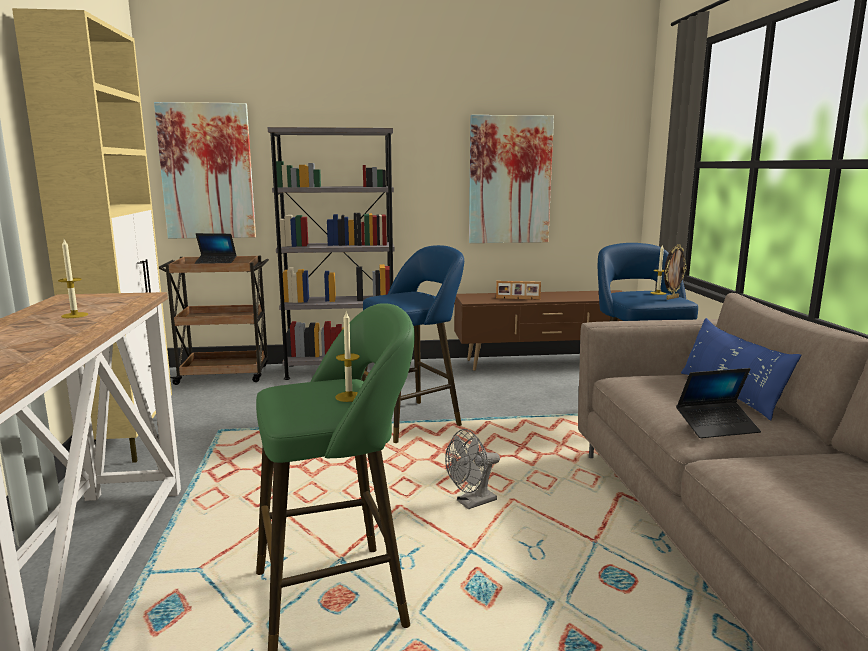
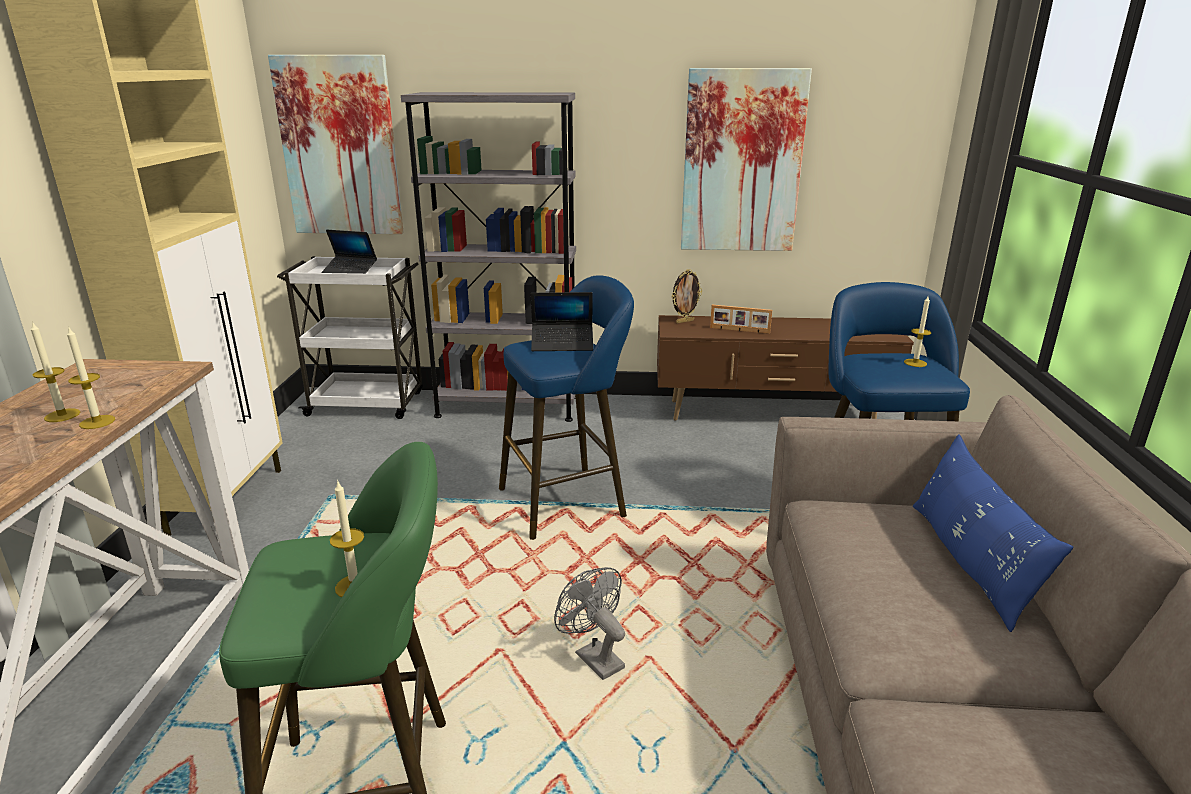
camera: 10 degrees right, 10 degrees up
(108, 316) = (97, 422): none -> candle
(225, 375) = (368, 404): brown cart -> white cart
(471, 503) = (594, 657): grey fan -> grey fan turned 75 degrees clockwise
(672, 298) = (931, 376): picture frame -> picture frame (684, 321)
(717, 427) = (921, 636): laptop -> laptop (562, 344)

